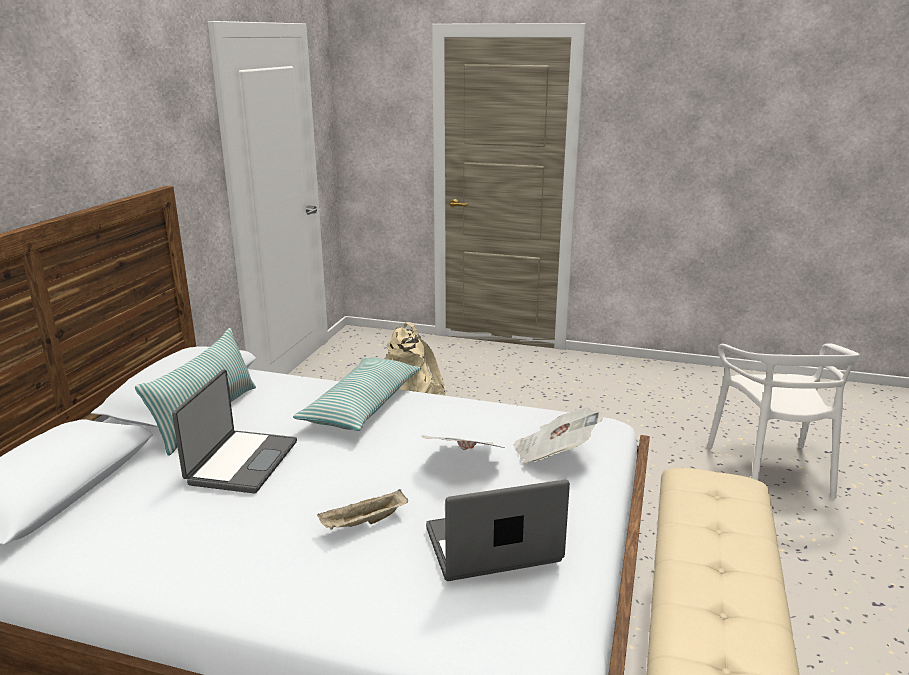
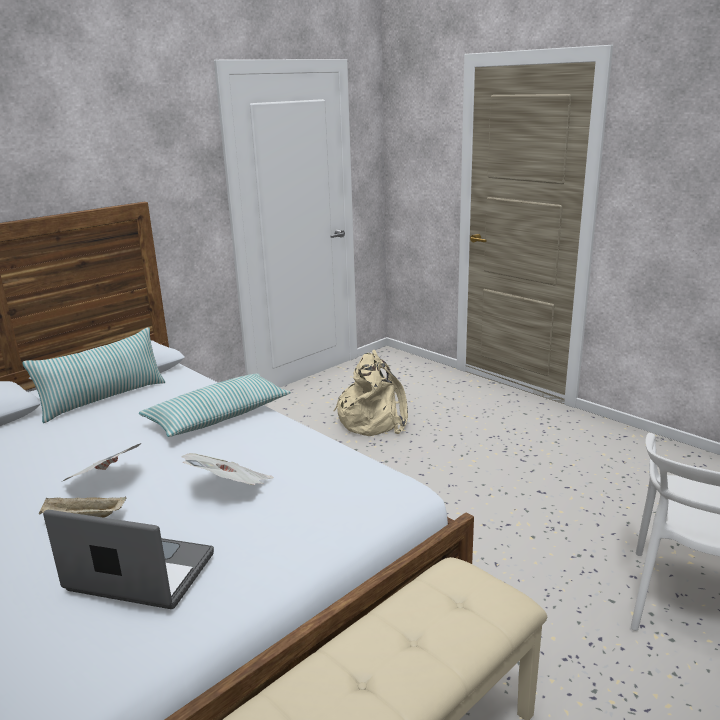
camera: 30 degrees right, 0 degrees up
(241, 462) = (76, 441): laptop -> none
(553, 455) = (312, 505): newspaper -> newspaper (105, 481)

